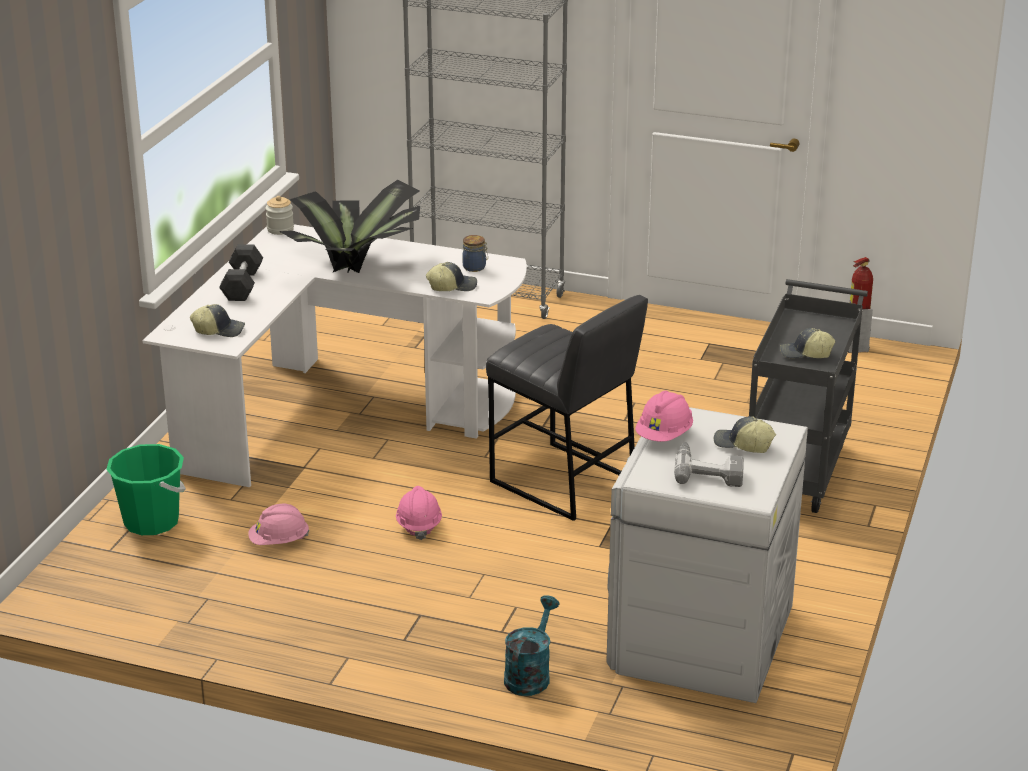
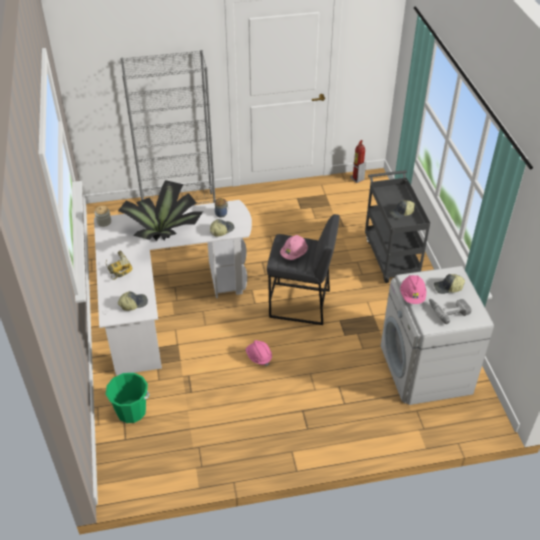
camera: 30 degrees left, 15 degrees up
(242, 285) = (118, 267): black dumbbell -> power drill
(279, 542) = (203, 396): pink hard hat -> pink hard hat (294, 254)
(530, 674) = (375, 422): turquoise watering can -> none

